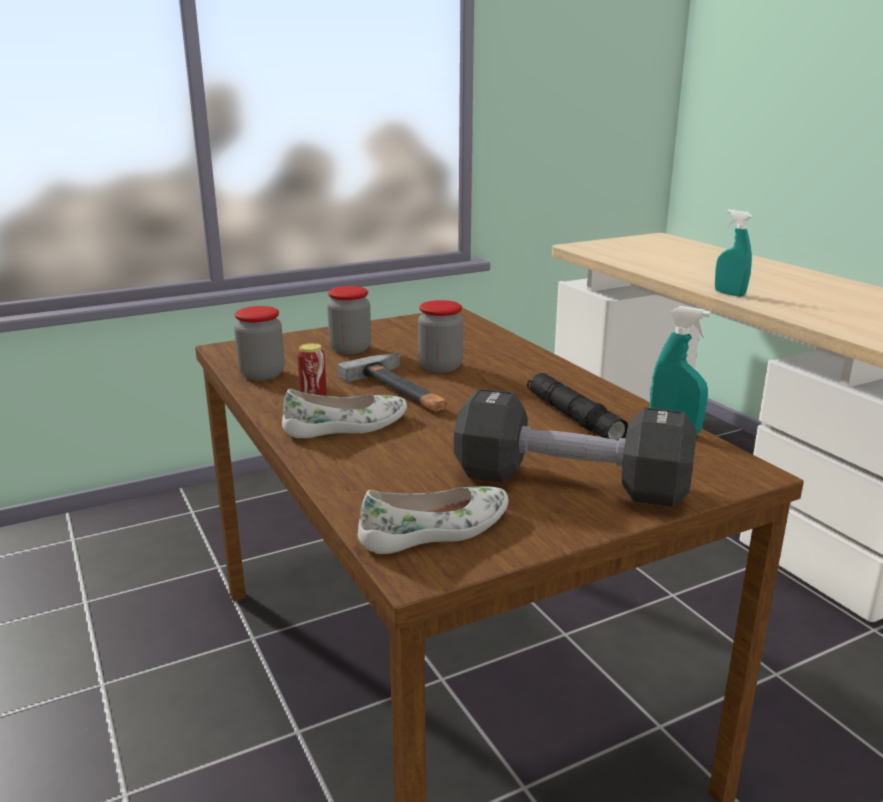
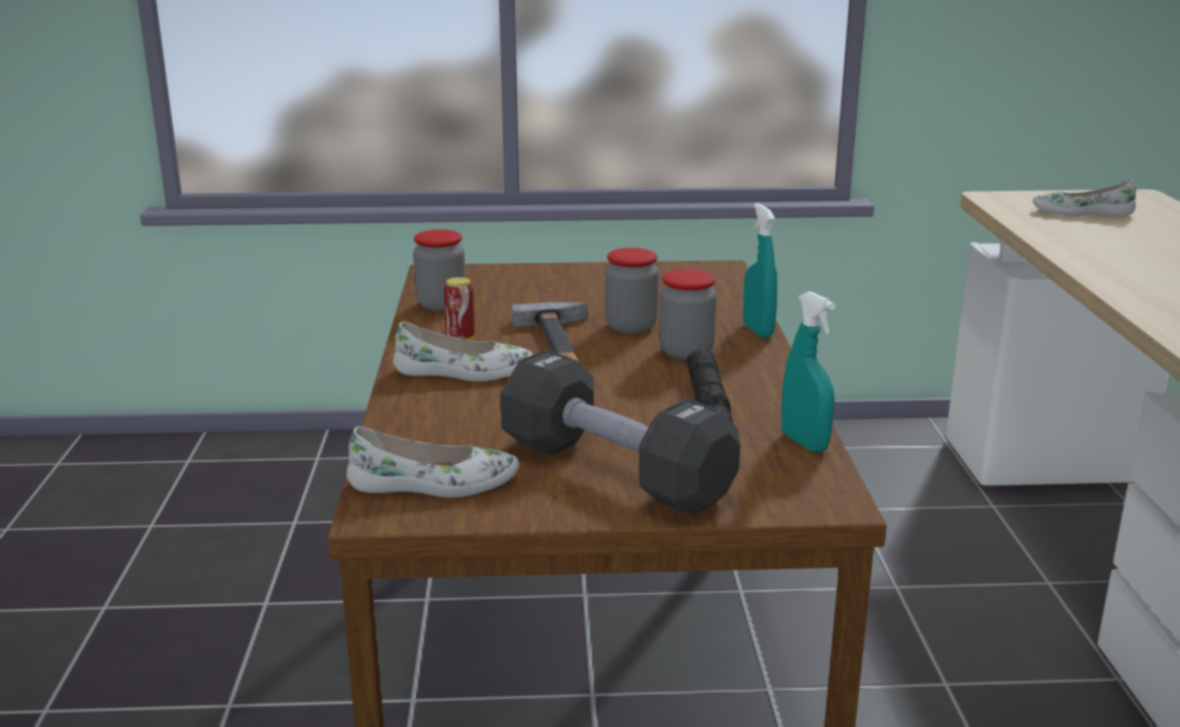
camera: 25 degrees right, 0 degrees up
(350, 349) = (558, 291): jar -> jar (686, 352)
(640, 250) = (1082, 212): none -> white shoe
(729, 293) = (1123, 290): turquoise spray bottle -> turquoise spray bottle (758, 330)

